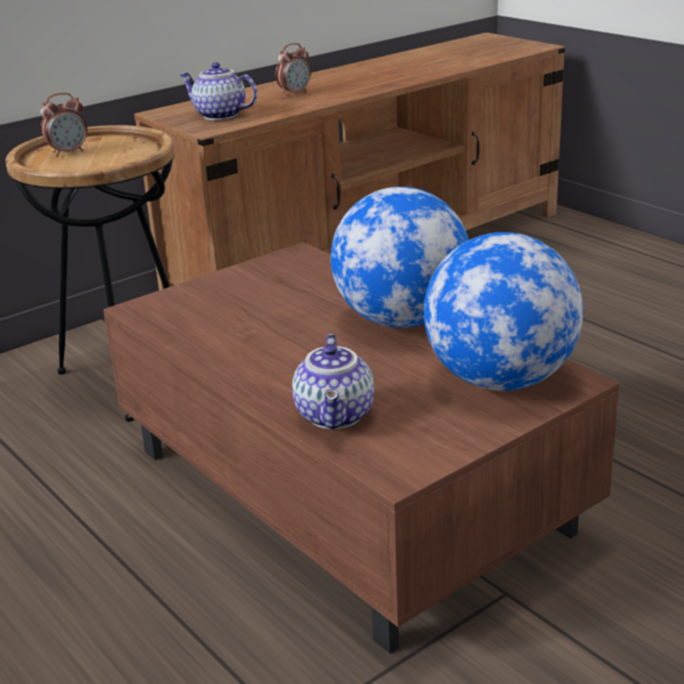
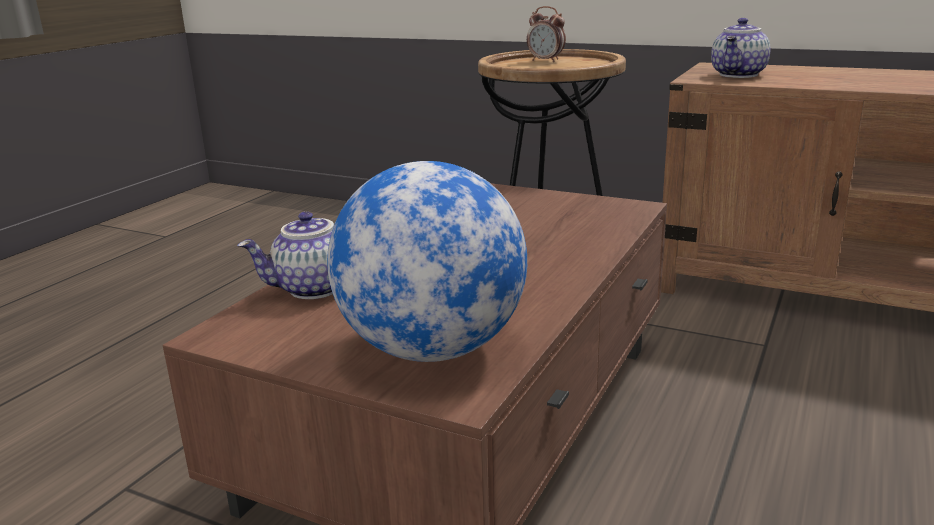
camera: 65 degrees right, 5 degrees down
(219, 116) = (739, 75): teapot -> teapot turned 150 degrees counterclockwise
(295, 93) = (860, 77): alarm clock -> none
(401, 320) = (534, 275): globe -> none

